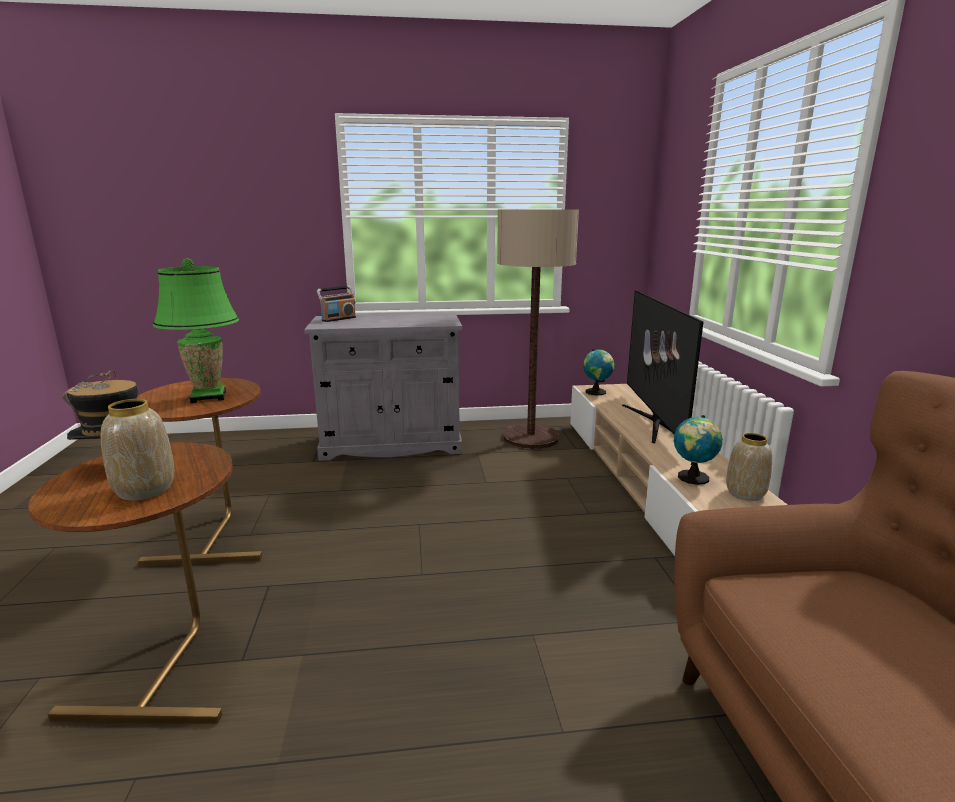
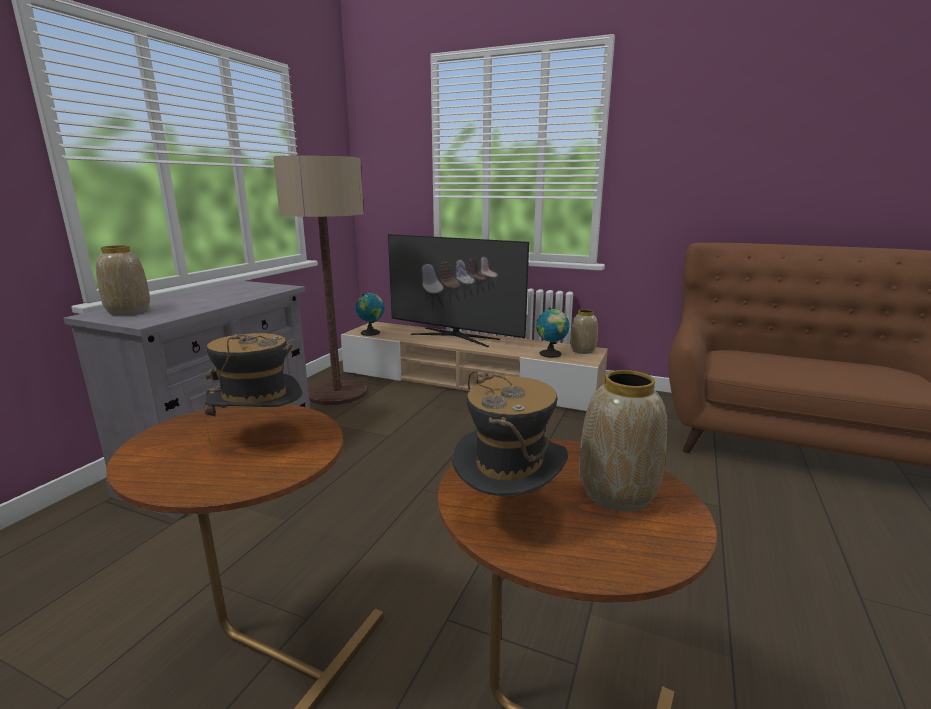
camera: 60 degrees left, 0 degrees up
(208, 397) = (259, 437): green table lamp -> hat
(338, 319) = (128, 311): radio -> vase

